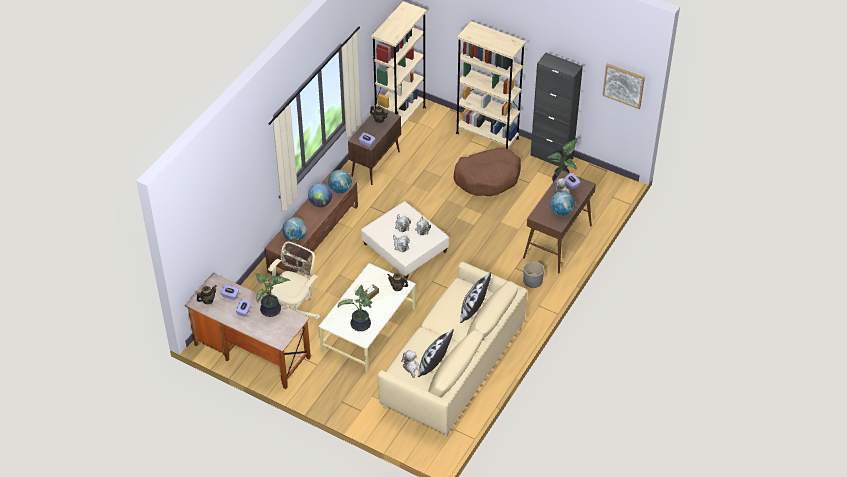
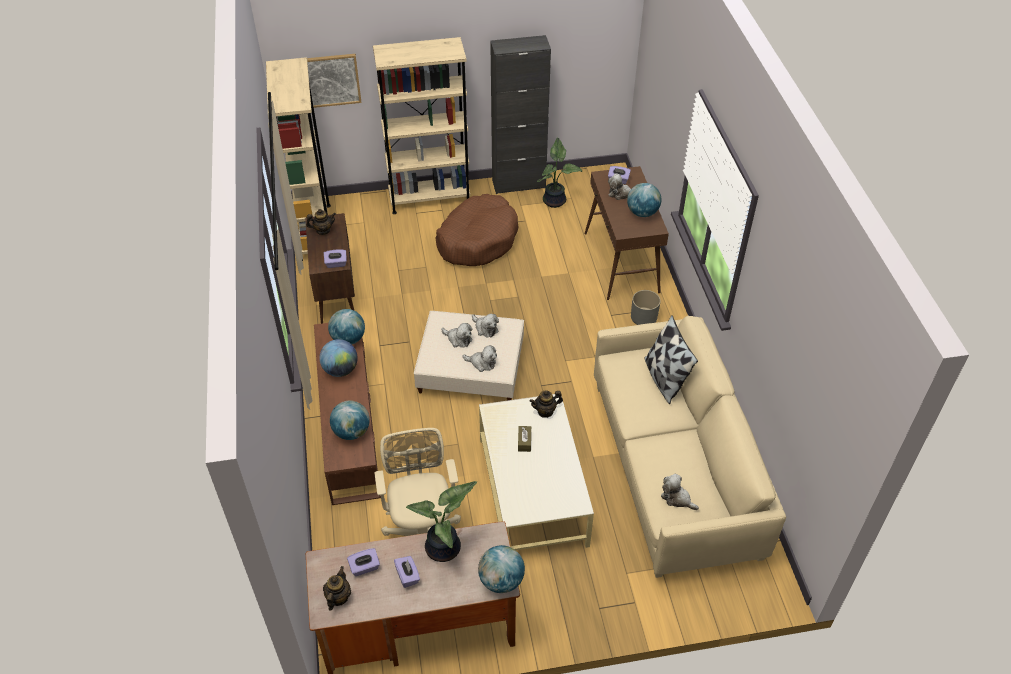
camera: 40 degrees left, 0 degrees up
(281, 340) = (501, 580): none -> globe
(360, 325) = (555, 489): potted plant -> none
(434, 364) = (700, 475): pillow -> none
(623, 85) = (603, 37): picture -> picture (330, 80)

